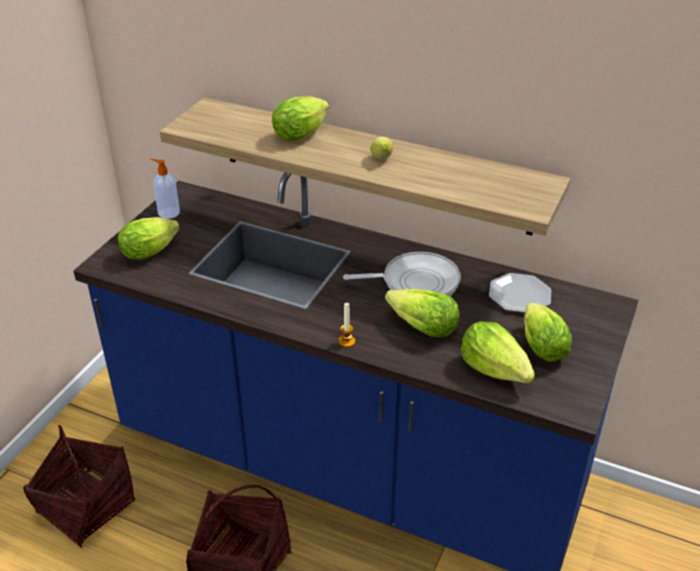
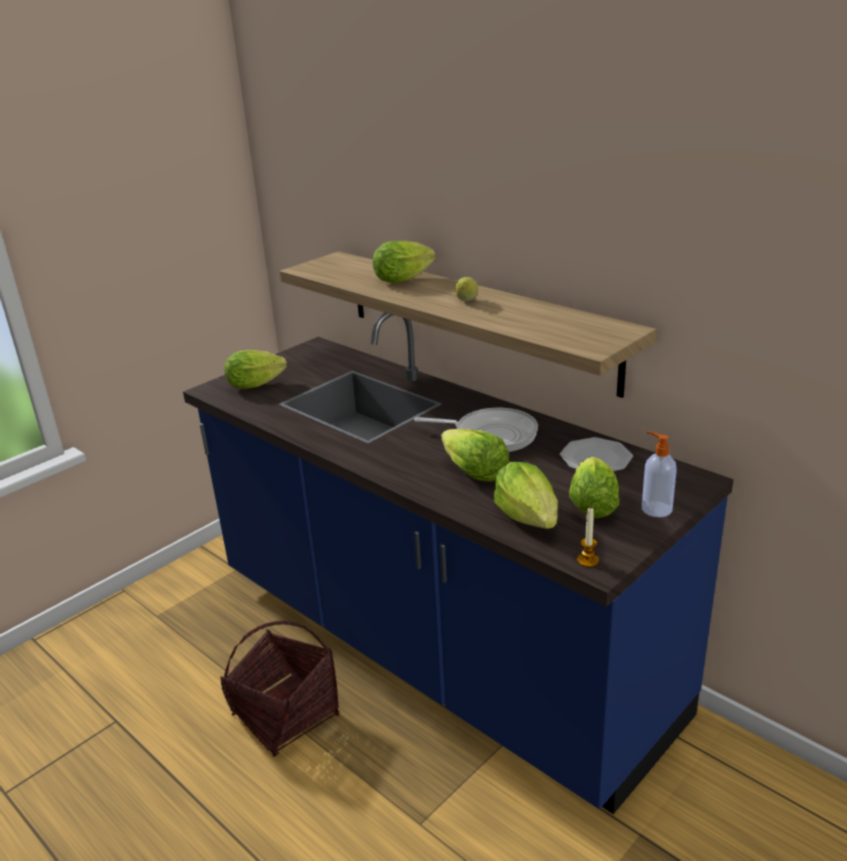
camera: 20 degrees right, 10 degrees down
(86, 507) = (172, 634): basket -> none
(168, 213) = (292, 358): soap dispenser -> soap dispenser (655, 509)
(346, 341) = (389, 473): candle -> candle (587, 560)

